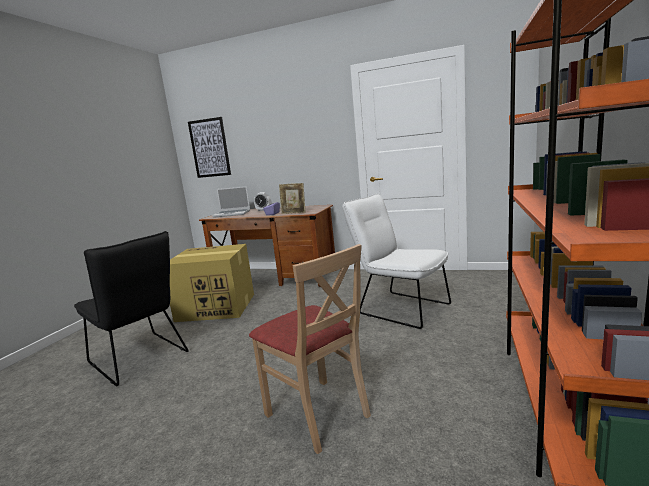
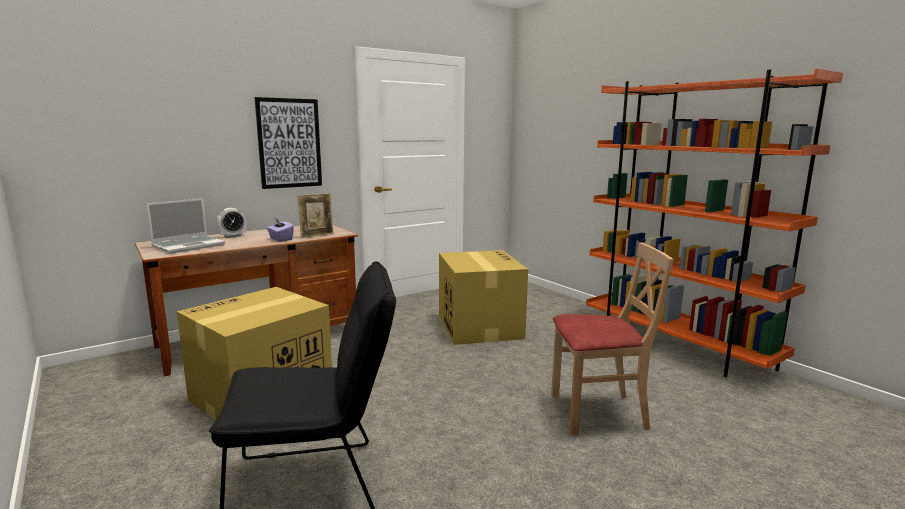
camera: 55 degrees left, 0 degrees up
(209, 148) = (96, 127): picture -> picture (289, 143)
(399, 307) = (479, 326): white chair -> cardboard box

